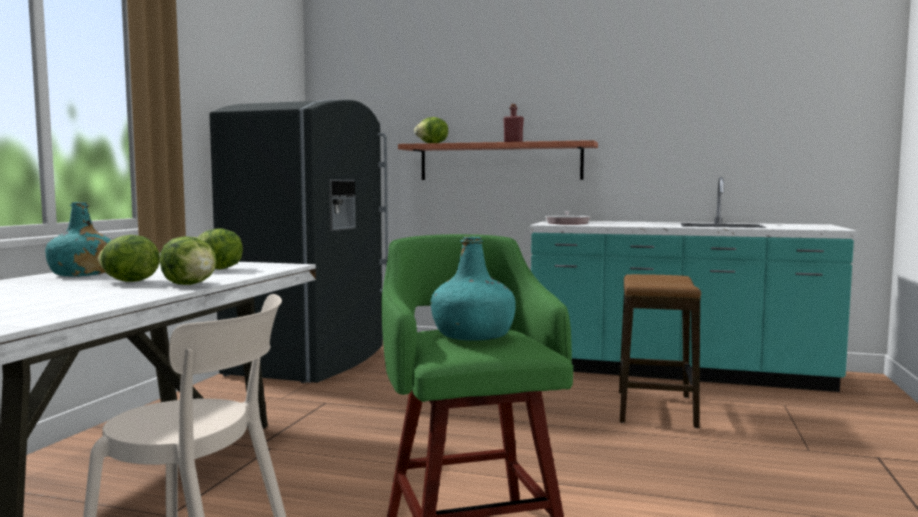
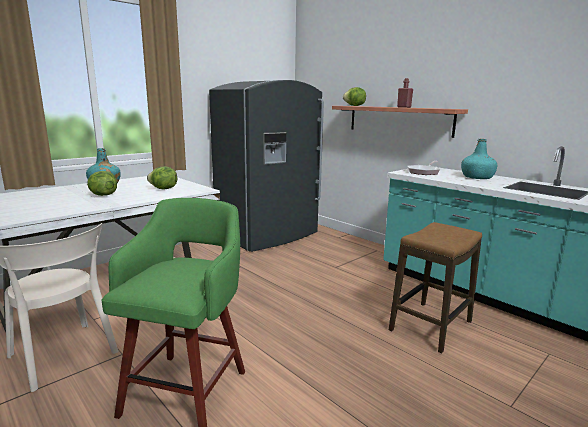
camera: 30 degrees right, 10 degrees up
(191, 284) = (117, 202): lettuce -> none
(473, 335) = (171, 274): turquoise bottle -> turquoise bottle (477, 177)

